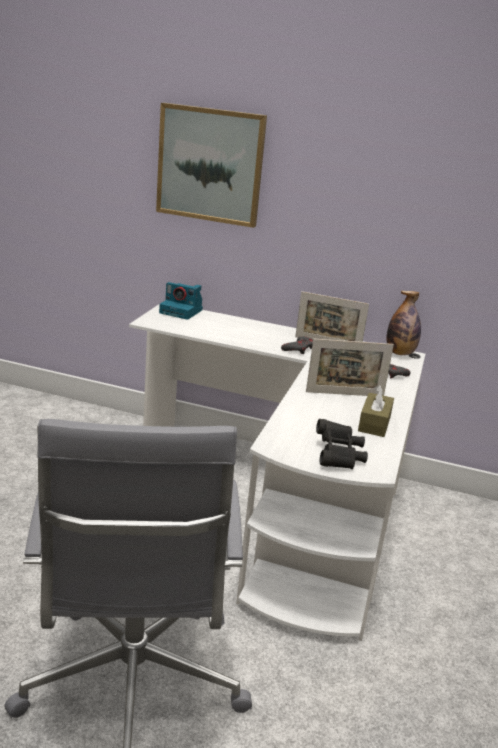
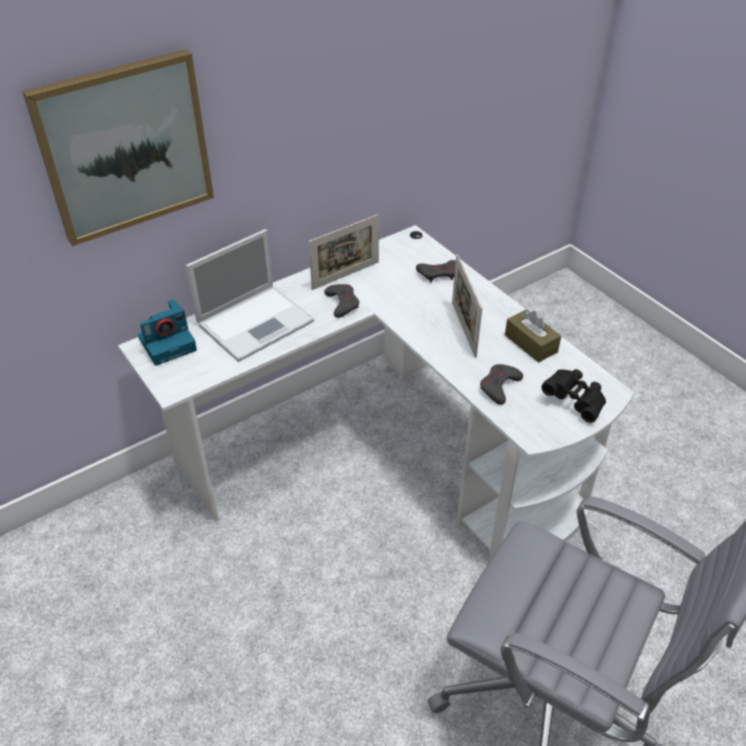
camera: 50 degrees left, 20 degrees up
(238, 329) = (257, 322): none -> laptop
(305, 421) = (499, 386): none -> grey game controller
(344, 394) = (463, 329): picture frame -> picture frame turned 135 degrees clockwise
(400, 353) = (406, 241): bottle -> none

